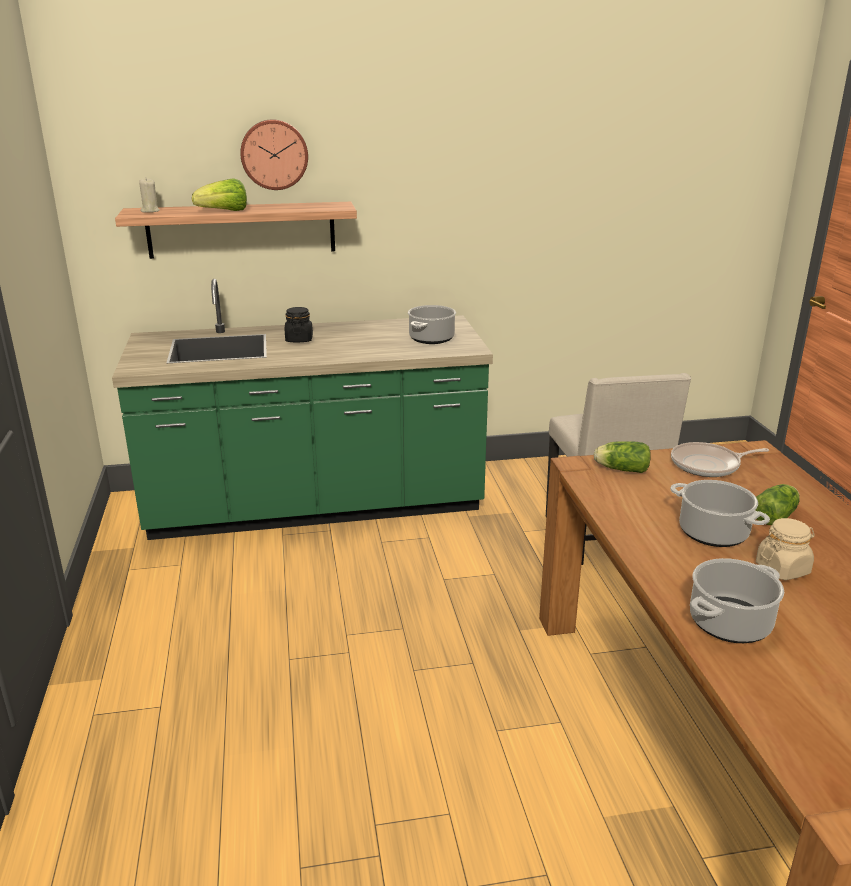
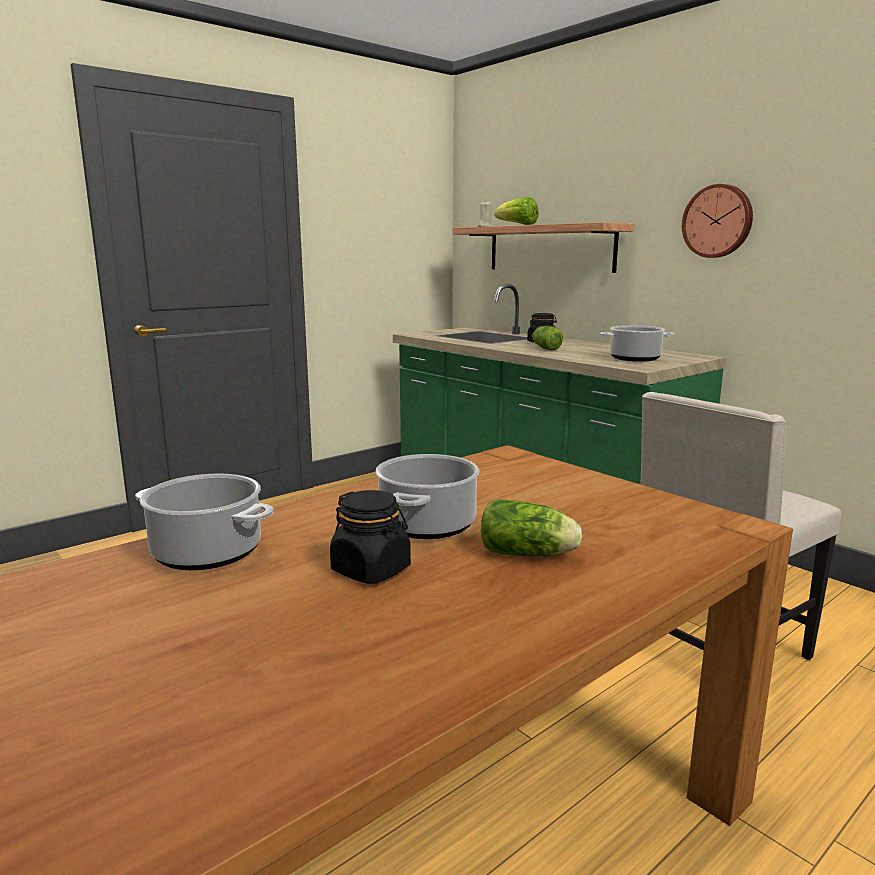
camera: 60 degrees right, 10 degrees down
(274, 154) = (579, 180): wall clock -> wall clock (718, 221)
(620, 469) = (529, 470): lettuce -> lettuce (545, 348)
(708, 465) = (625, 505): frying pan -> none
(782, 569) = (371, 570): beige jar -> black jar

